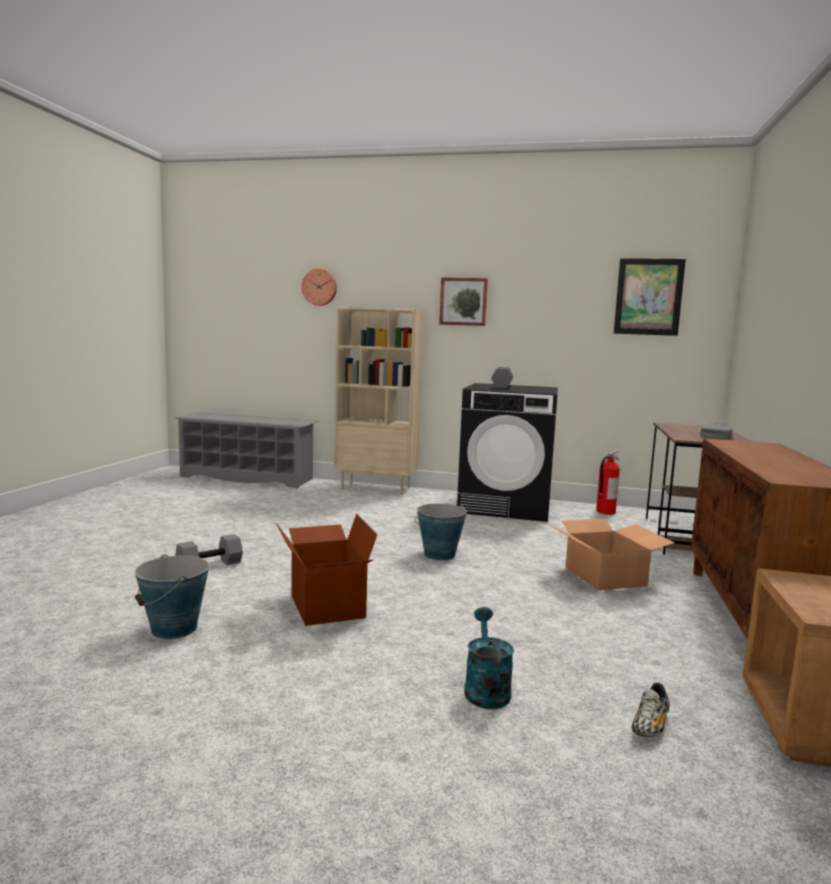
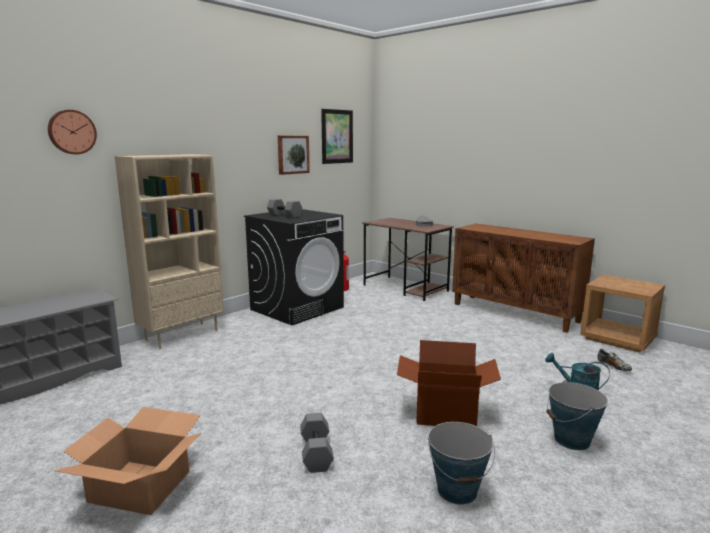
camera: 60 degrees left, 5 degrees up
(439, 555) = (375, 353): bucket -> bucket (572, 440)
(463, 301) = (225, 144): picture -> picture (292, 154)
(605, 576) = (446, 322): cardboard box -> cardboard box (140, 486)

